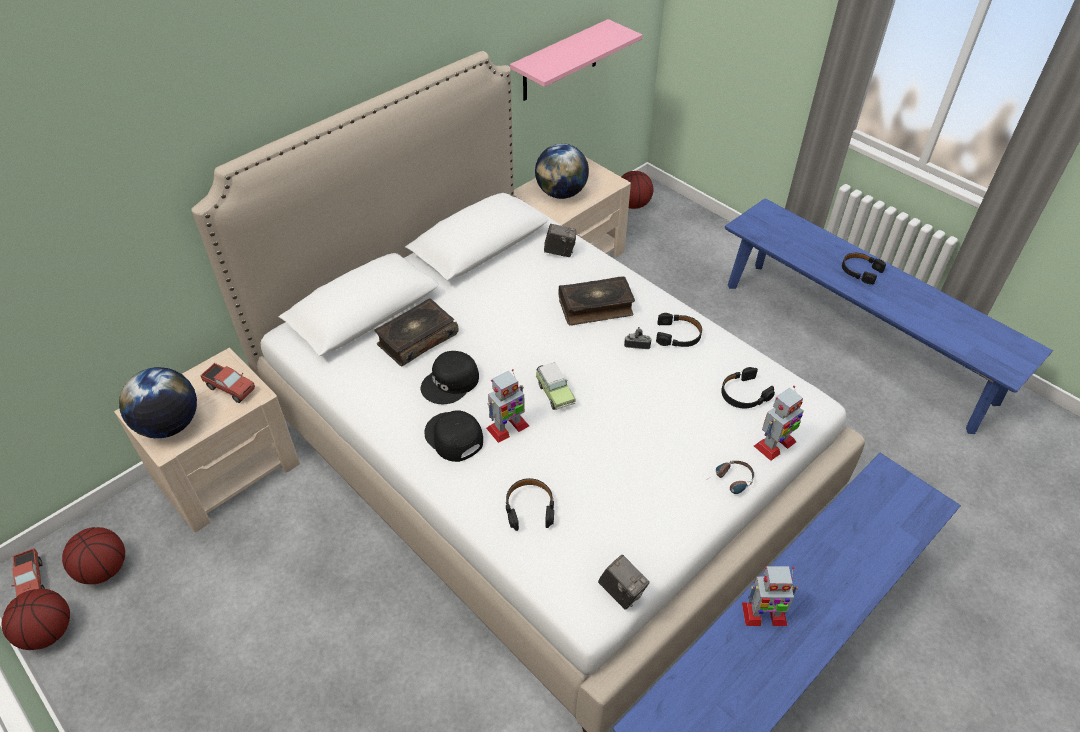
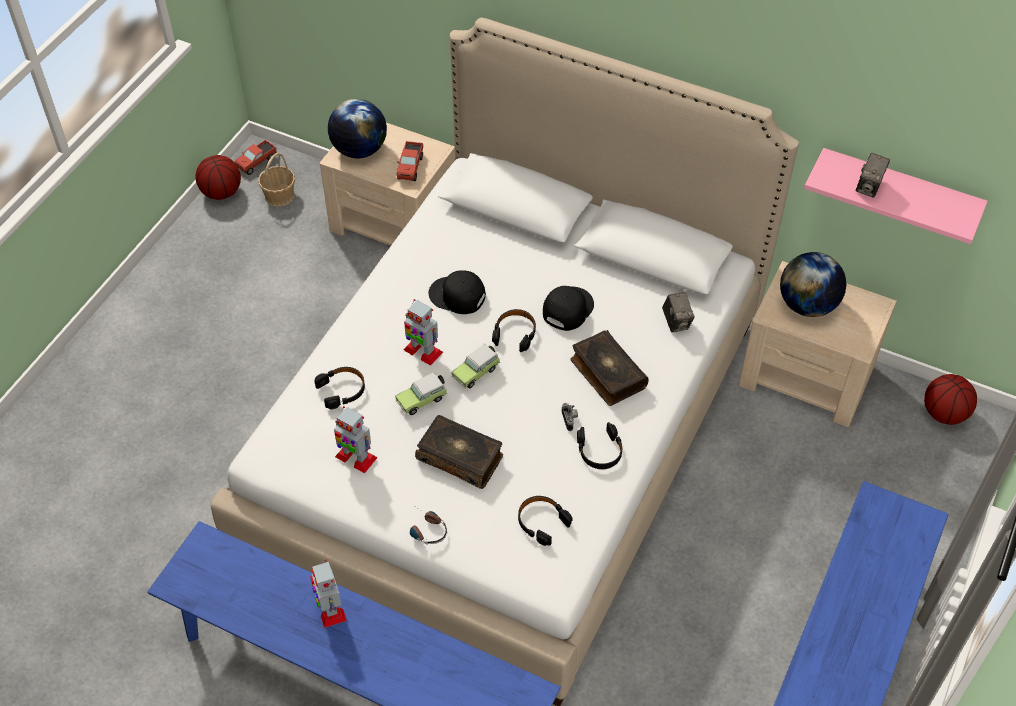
camera: 70 degrees right, 5 degrees up
(104, 569) = (279, 195): basketball -> basket
(417, 339) = (499, 255): book -> book (460, 457)
(453, 437) = (397, 318): black cap -> black cap (567, 309)
(572, 442) = (423, 399): none -> toy car
(622, 592) = (284, 474): camera -> camera (869, 187)
(774, 444) = (485, 558): toy robot -> toy robot (355, 457)
(860, 271) = (858, 639): black headphones -> black headphones (515, 333)

